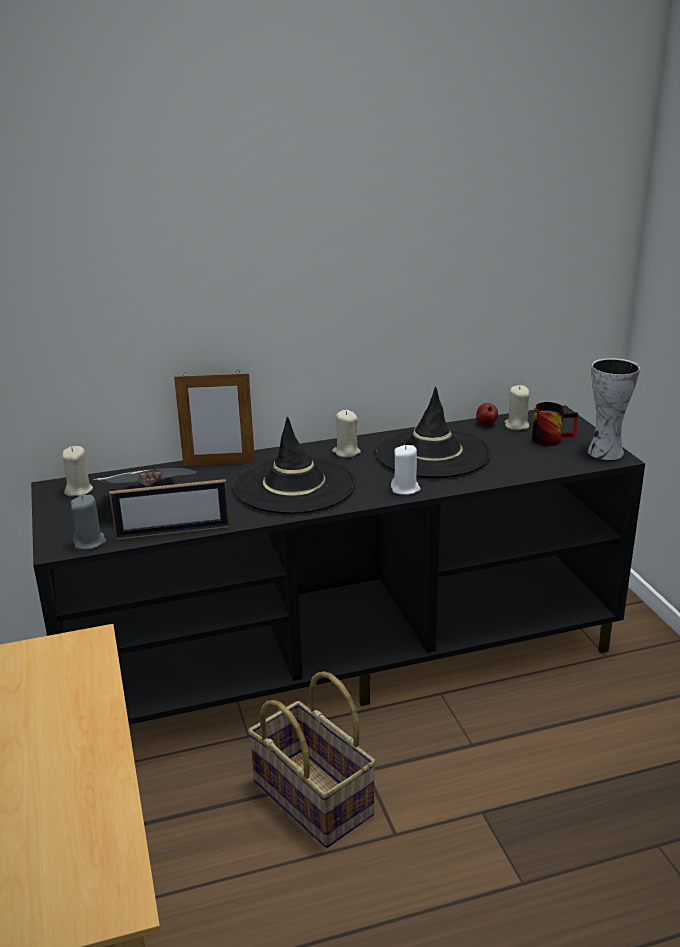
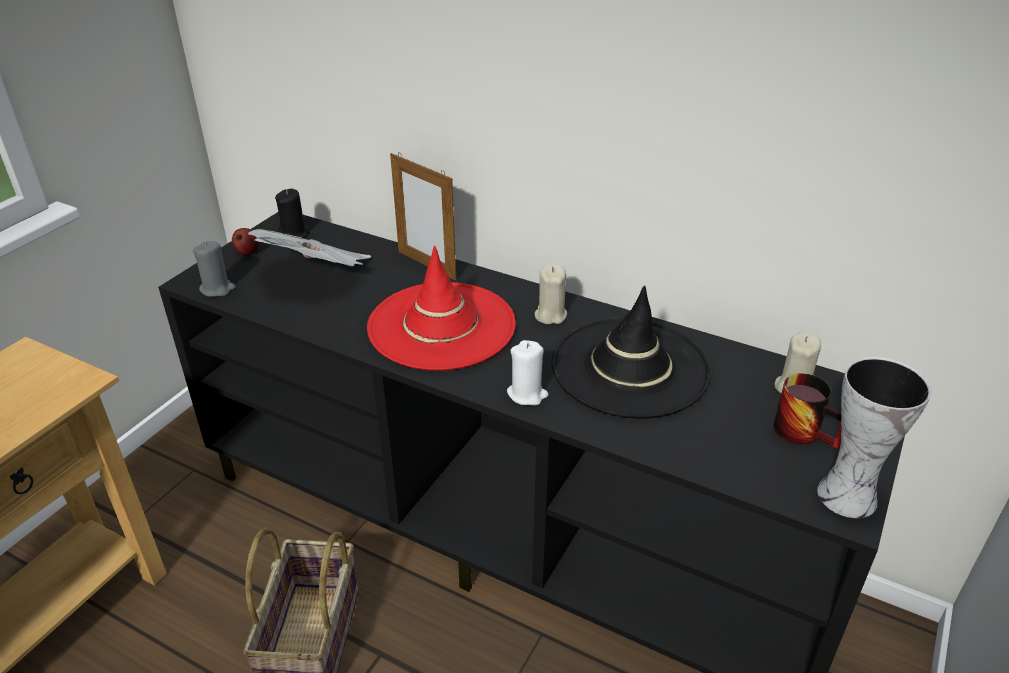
camera: 45 degrees right, 10 degrees up
(78, 490) = (294, 234): beige candle -> black candle
(173, 532) = (278, 316): picture frame -> none
(294, 485) = (441, 326): black hat -> red hat
(486, 424) = (759, 363): apple -> apple (247, 252)

